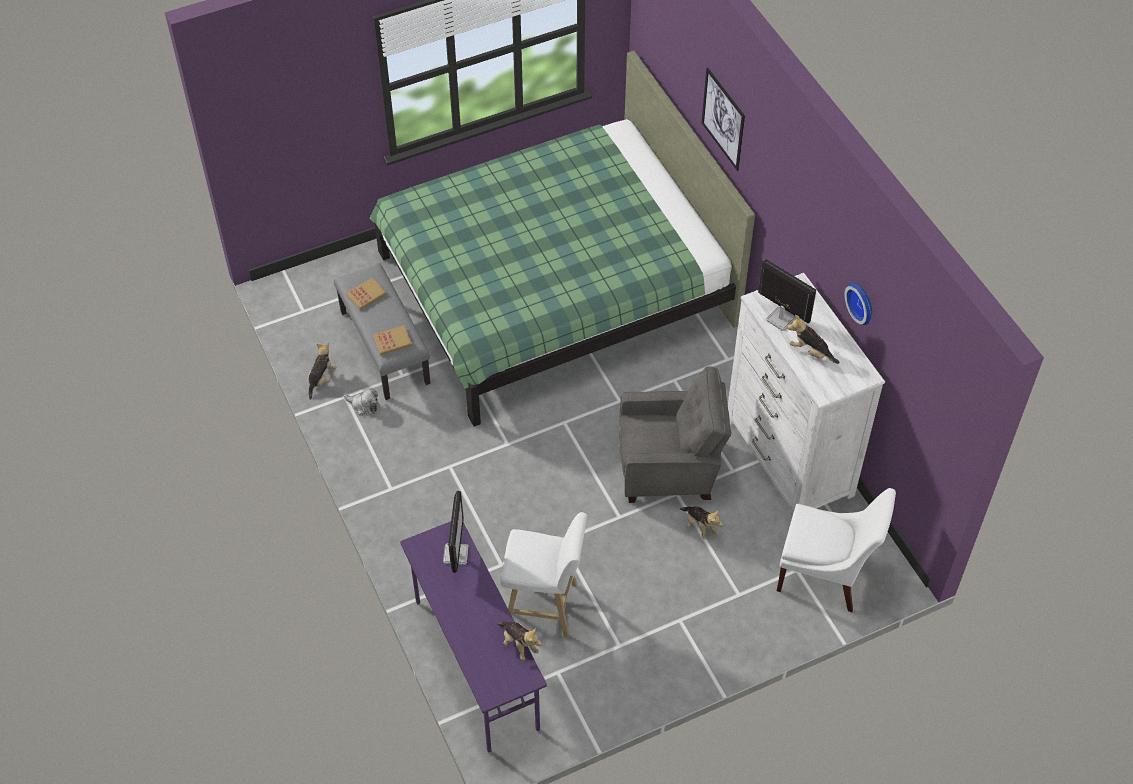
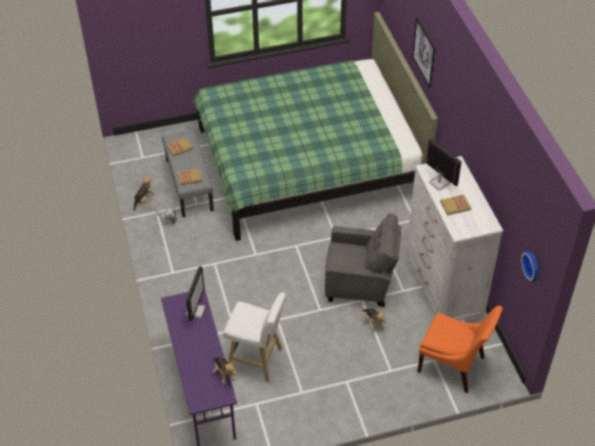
camera: 10 degrees right, 5 degrees down
(810, 352) = (455, 205): plush toy -> book
(826, 575) = (454, 366): white chair -> orange chair
(862, 302) = (493, 175): wall clock -> wall clock (532, 265)

